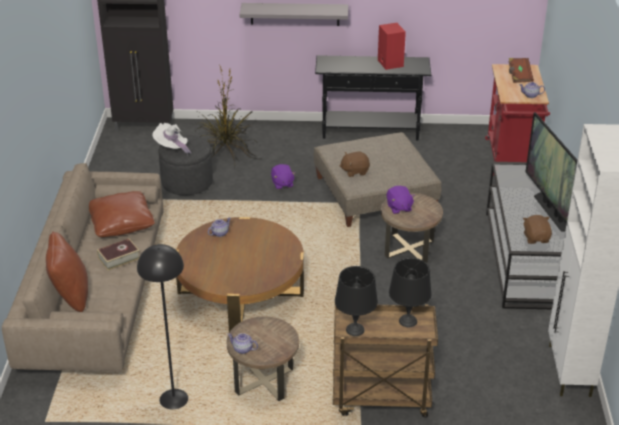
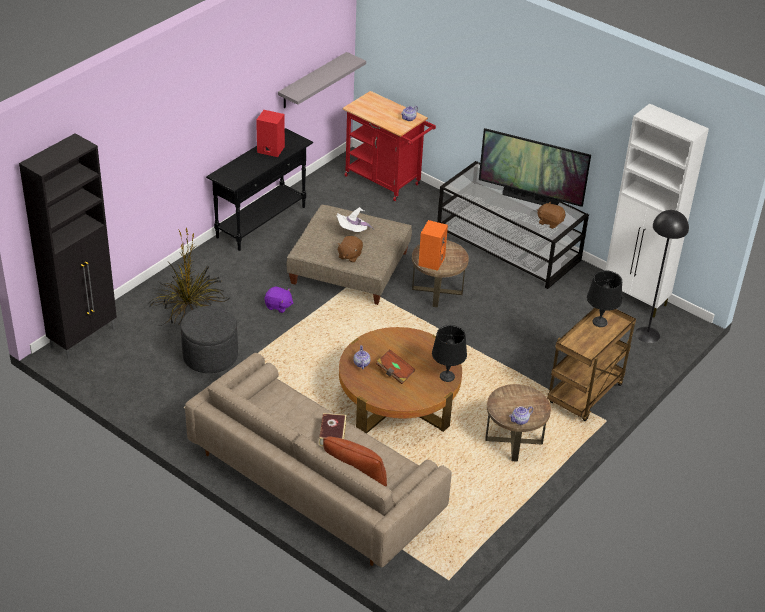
camera: 55 degrees left, 5 degrees up
(121, 224) = (282, 411): brown pillow -> none
(172, 148) = (202, 330): white hat -> white hat (352, 232)
(173, 399) = (489, 497): black floor lamp -> black floor lamp (647, 334)
(295, 14) = (186, 146): grey shelf -> grey shelf (312, 81)
(354, 329) = (586, 349): black table lamp -> black table lamp (446, 376)
(399, 208) = (431, 260): purple plush toy -> orange speaker
(519, 76) = (376, 107): brown book -> brown book (395, 372)

